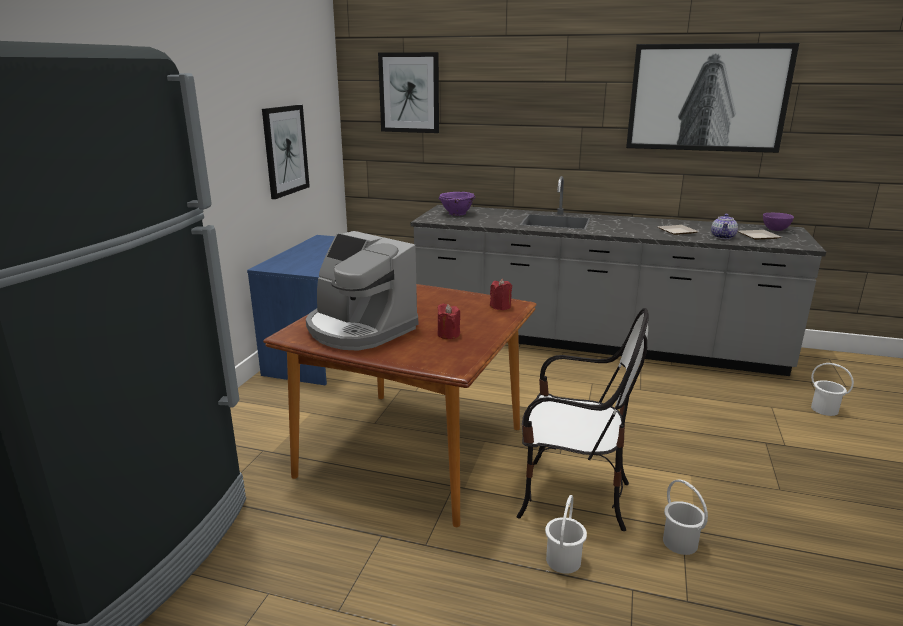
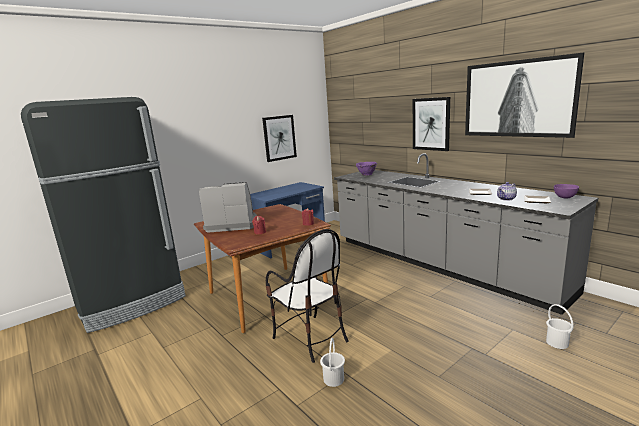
camera: 35 degrees right, 5 degrees down
(359, 329) = (231, 224): coffee machine -> coffee machine turned 105 degrees clockwise
(409, 93) = (355, 105): picture -> picture (431, 124)
(562, 560) = (266, 363): white bucket -> none

